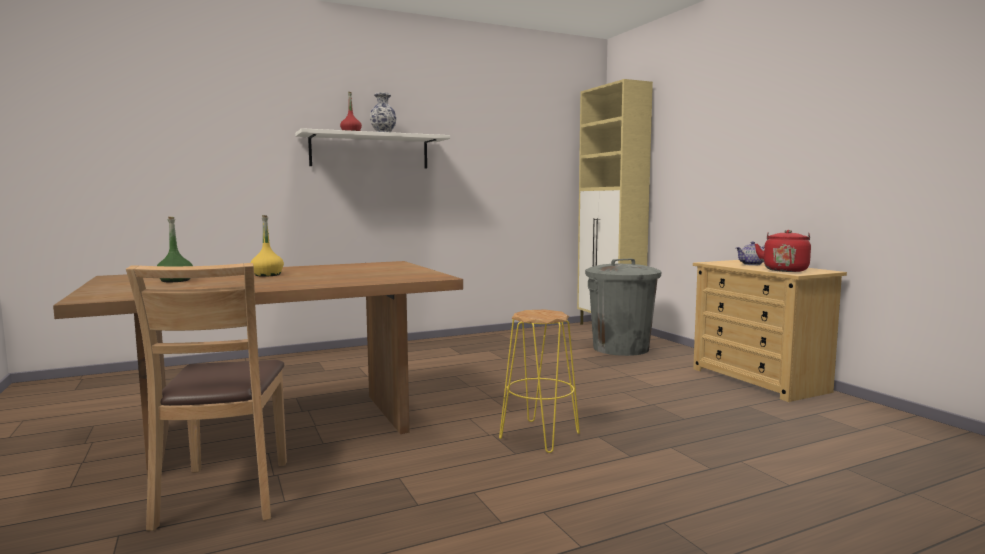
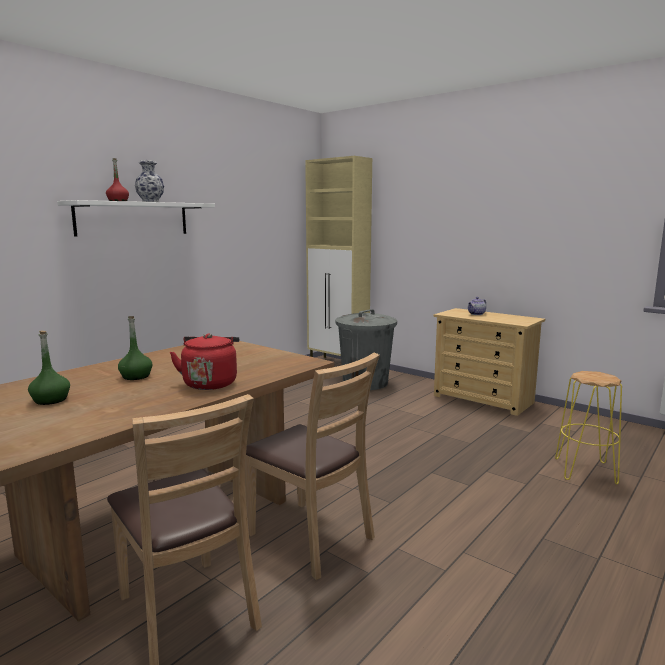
camera: 25 degrees left, 5 degrees up
(267, 275) = (136, 376): yellow bottle -> green bottle
(397, 464) = (310, 537): none -> brown chair
(540, 436) = (391, 481): yellow stool -> yellow stool (586, 471)
(785, 270) = (508, 320): red kettle -> red kettle (210, 383)

